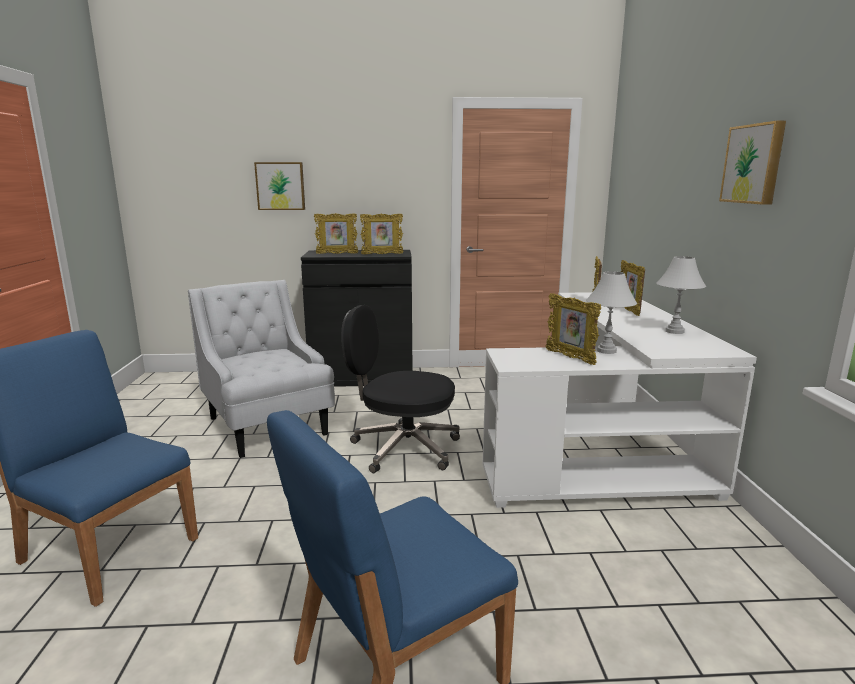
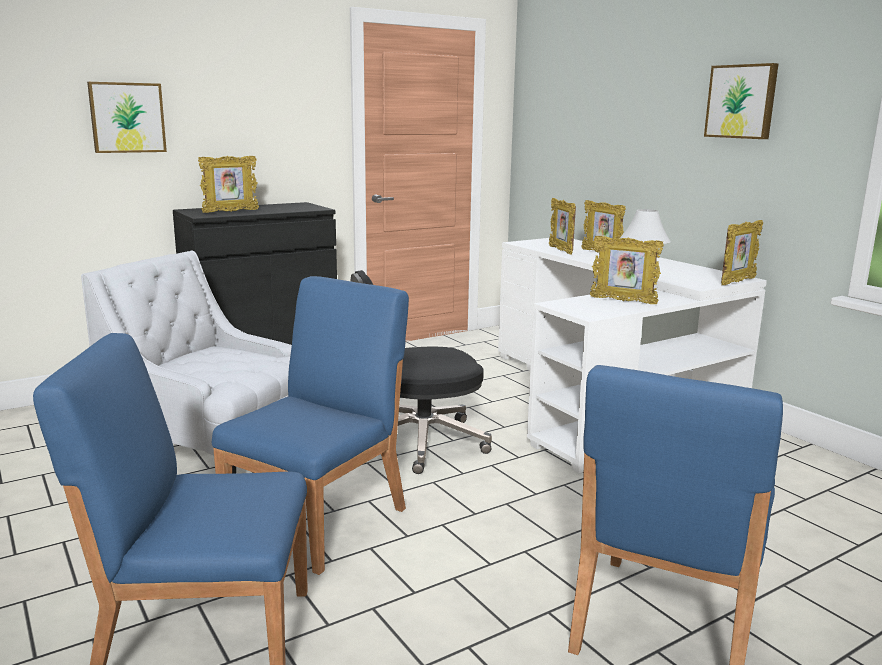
camera: 30 degrees left, 0 degrees up
(267, 489) = (319, 520): none -> blue chair
(382, 254) = (292, 209): picture frame -> picture frame (737, 282)
(674, 331) = (673, 267): white table lamp -> none

